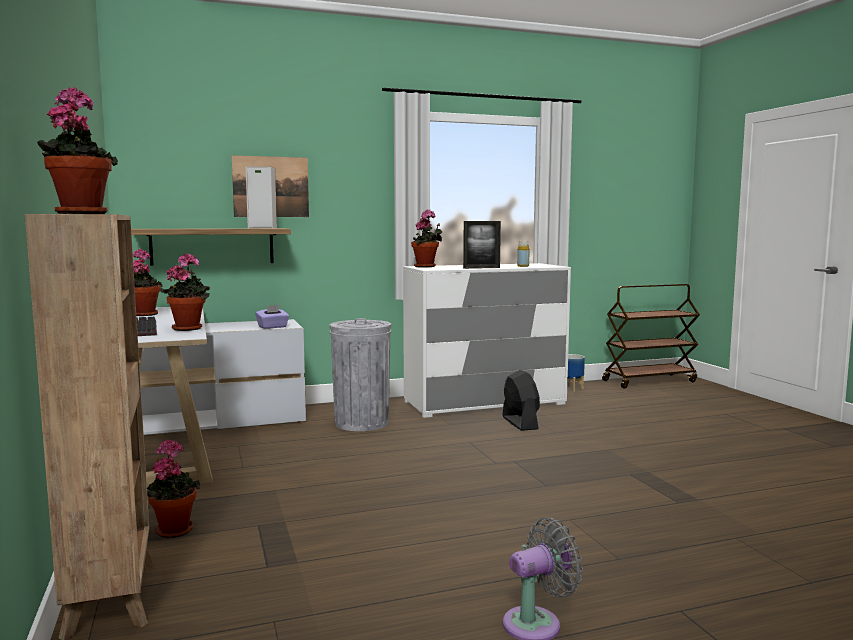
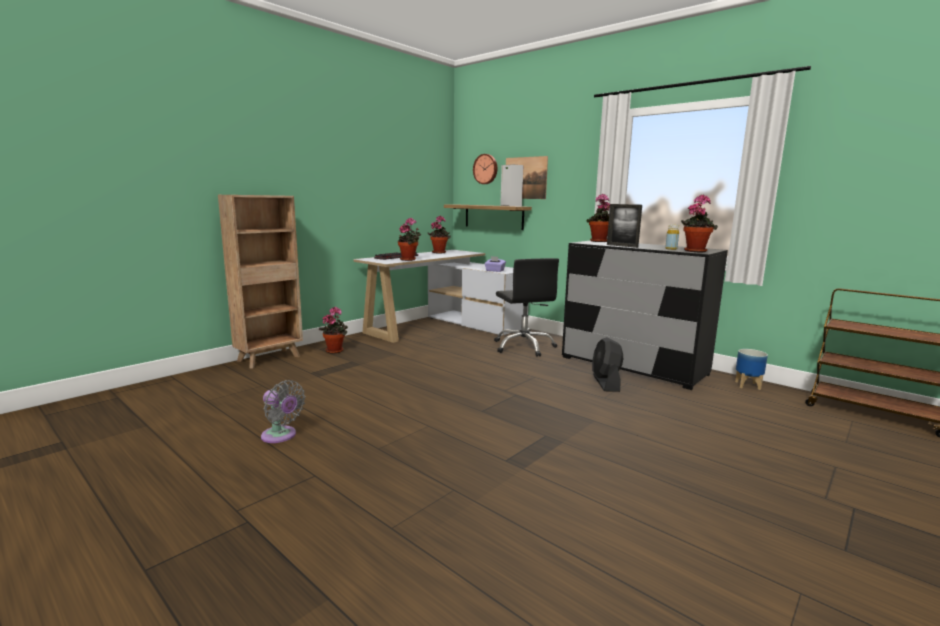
camera: 60 degrees right, 5 degrees up
(81, 214) = (255, 194): potted plant -> potted plant (695, 251)
(189, 170) = (486, 169): none -> wall clock
(362, 423) = (524, 347): grey trash can -> black office chair
(484, 403) = (632, 365): white dresser -> black dresser
(520, 422) = (605, 383): black fan -> black fan turned 135 degrees clockwise

